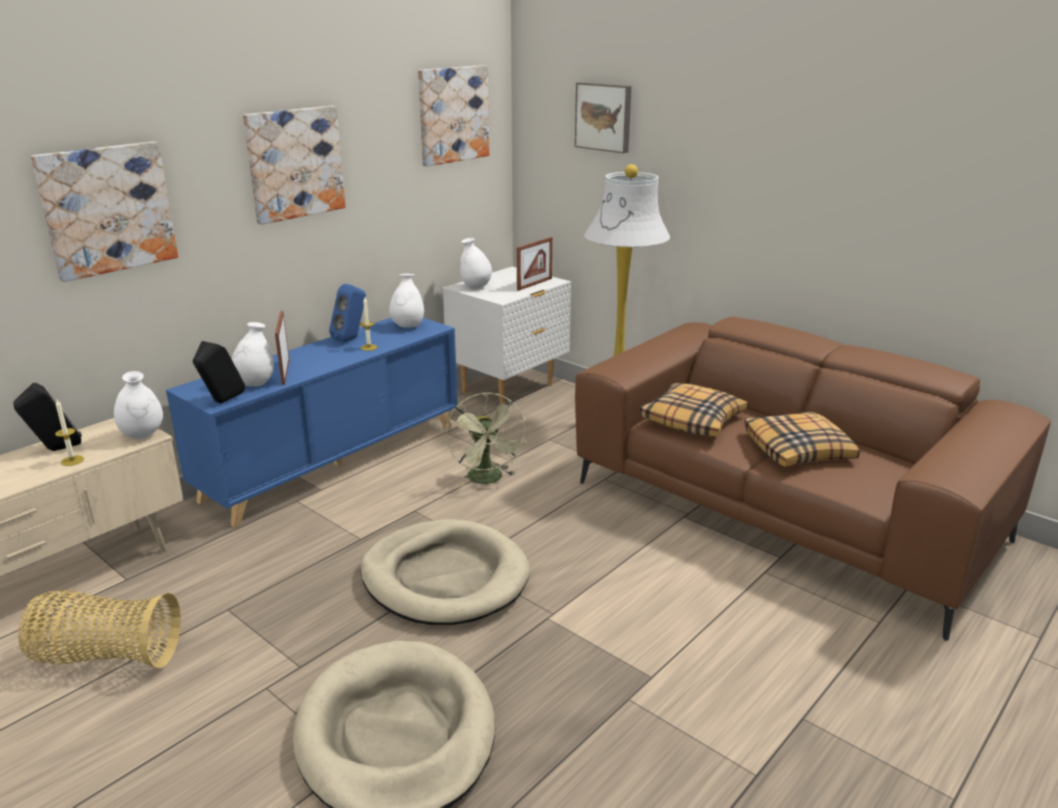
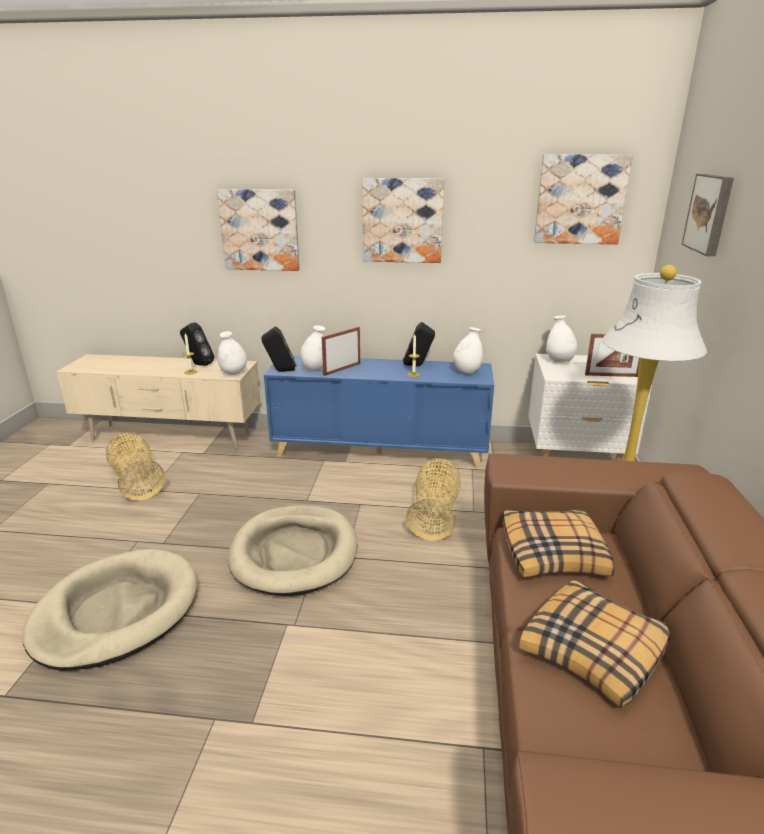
camera: 55 degrees right, 0 degrees up
(351, 339) = (418, 366): blue speaker -> black speaker
(488, 480) = (435, 514): green fan -> basket

